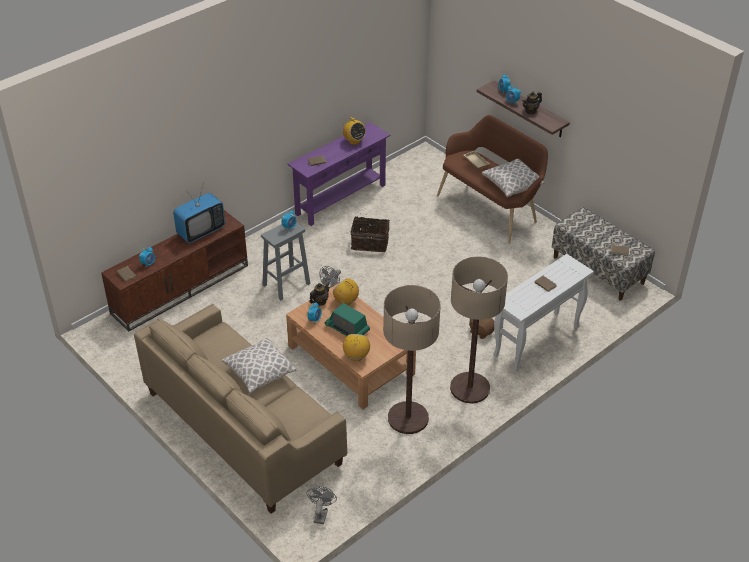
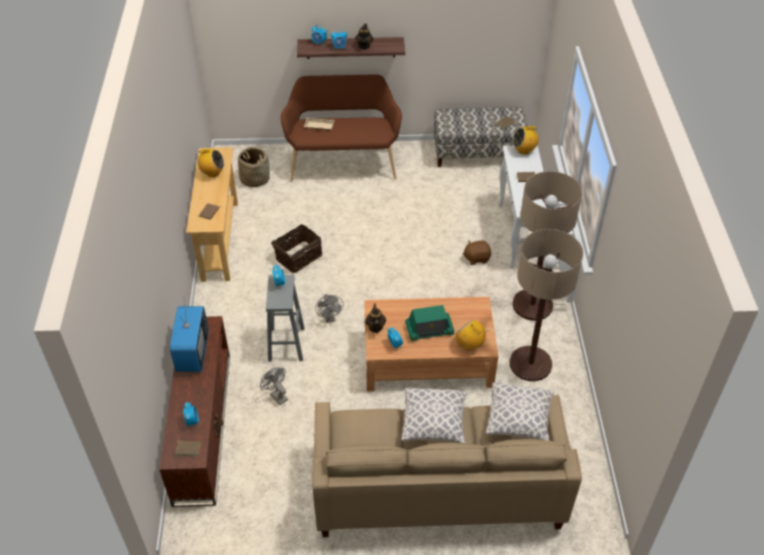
camera: 50 degrees left, 5 degrees up
(321, 514) = (589, 491): grey fan -> grey fan (276, 395)
(340, 199) = (219, 240): purple console table -> beige console table
(346, 301) = (393, 310): radio -> radio (524, 150)
(417, 178) = (254, 179): none -> basket
(512, 185) = (372, 126): pillow -> pillow (518, 420)

